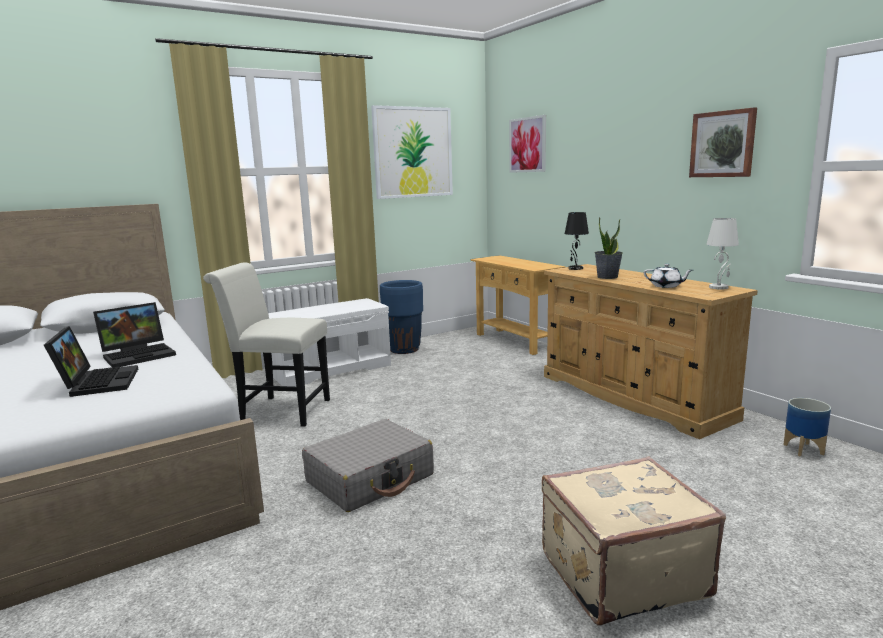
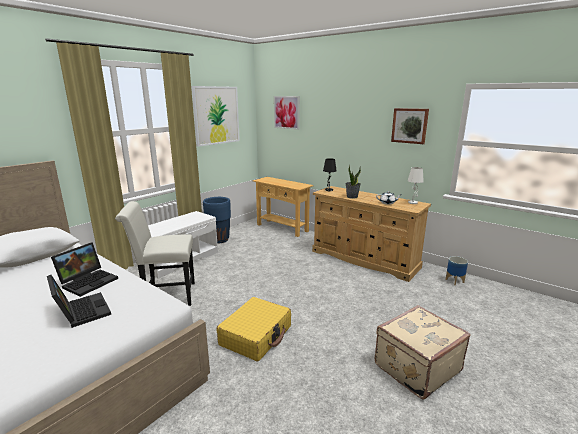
camera: 20 degrees left, 5 degrees up
(370, 478) = (256, 336): grey suitcase -> yellow suitcase

